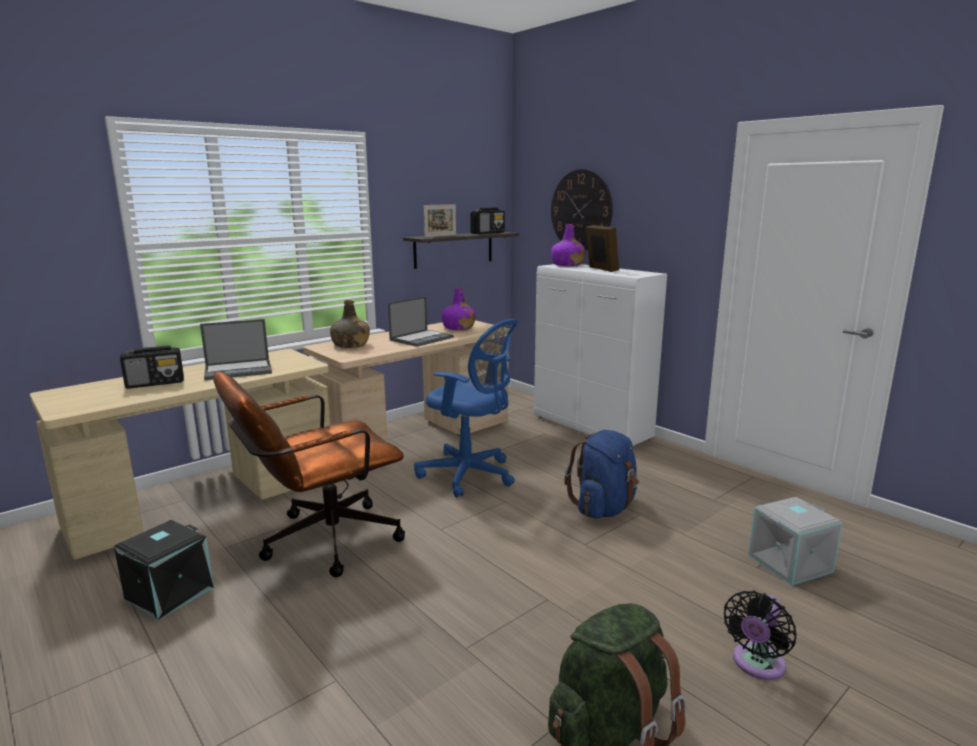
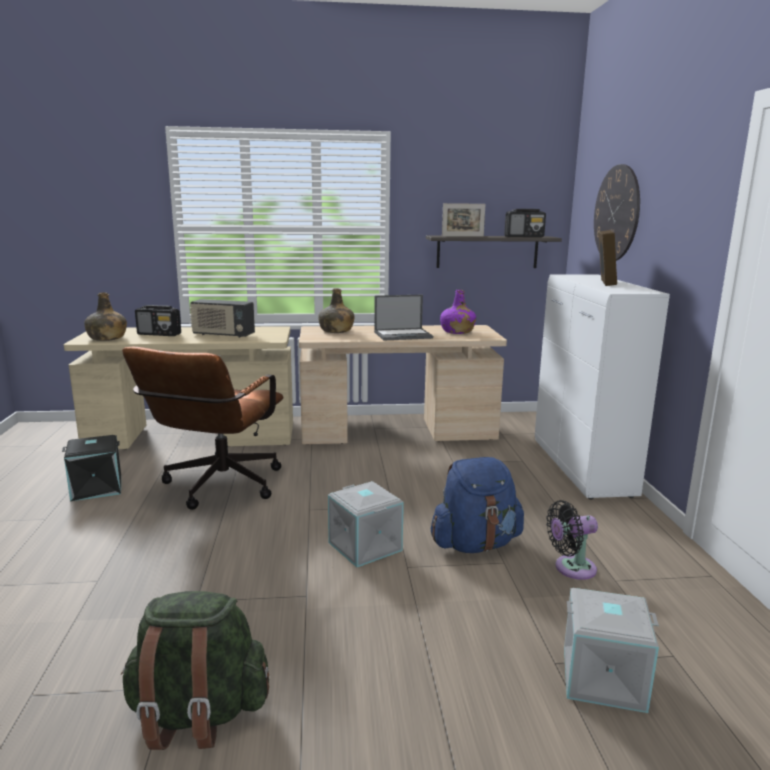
camera: 35 degrees right, 0 degrees up
(93, 401) = (107, 338): none -> green bottle
(239, 370) = (223, 335): laptop -> radio
(320, 542) = (217, 488): brown office chair -> brown office chair turned 75 degrees counterclockwise
(470, 475) = (396, 476): blue office chair -> none
(533, 541) = (366, 546): none -> grey storage box
(567, 265) = (584, 276): purple bottle -> none
(756, 665) = (400, 743): black fan -> black fan (571, 568)

